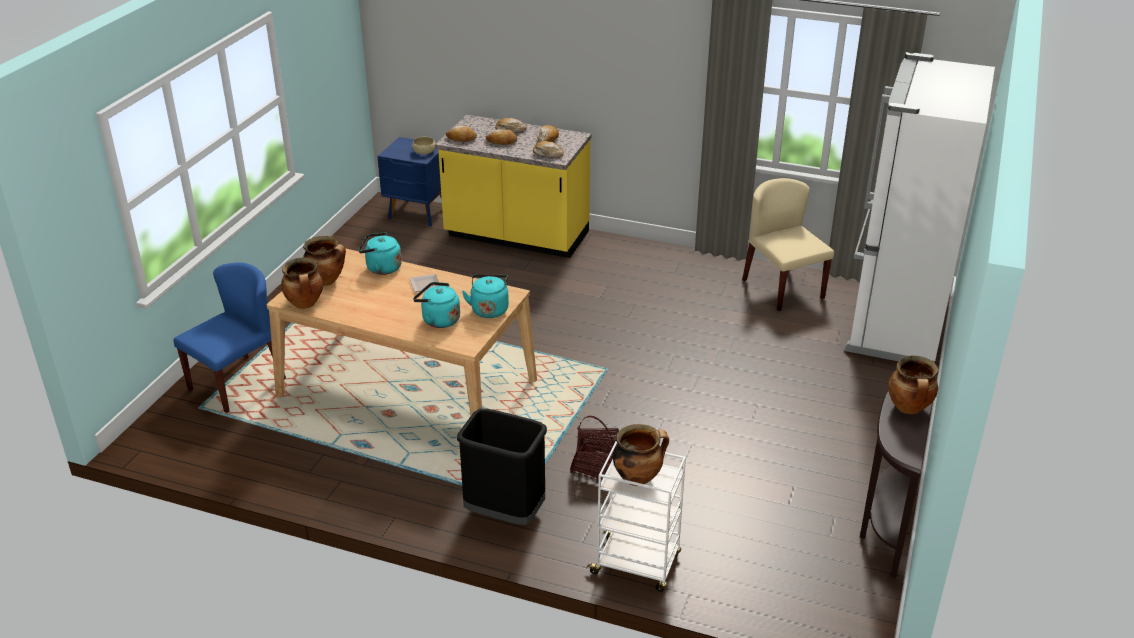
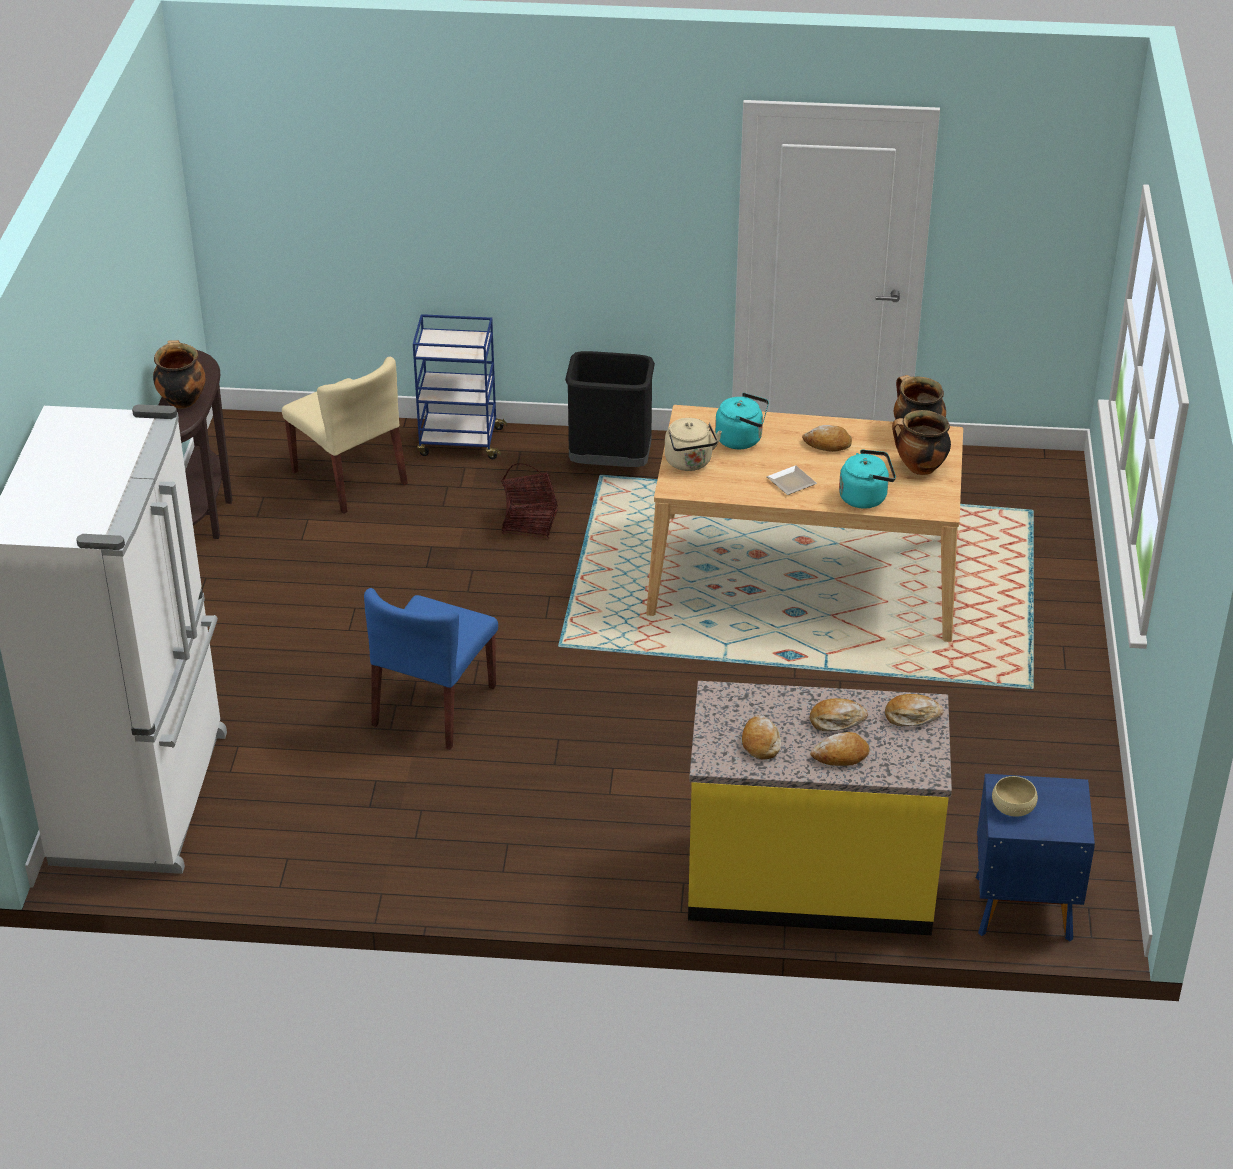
camera: 165 degrees right, 5 degrees up
(237, 383) = (1017, 546): blue chair -> blue chair (434, 706)
(489, 309) = (690, 463): turquoise kettle -> beige kettle
(548, 154) = (740, 702): bread -> bread (827, 444)
(636, 564) = (459, 442): white cart -> blue cart
(638, 477) = (457, 343): cooking pot -> none
(782, 288) = (320, 841): beige chair -> beige chair (350, 478)

